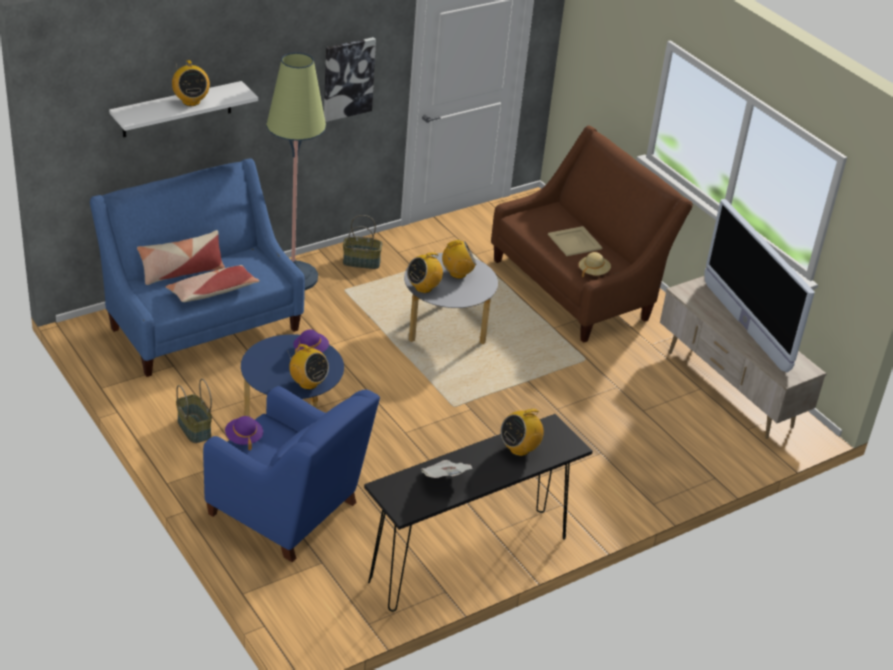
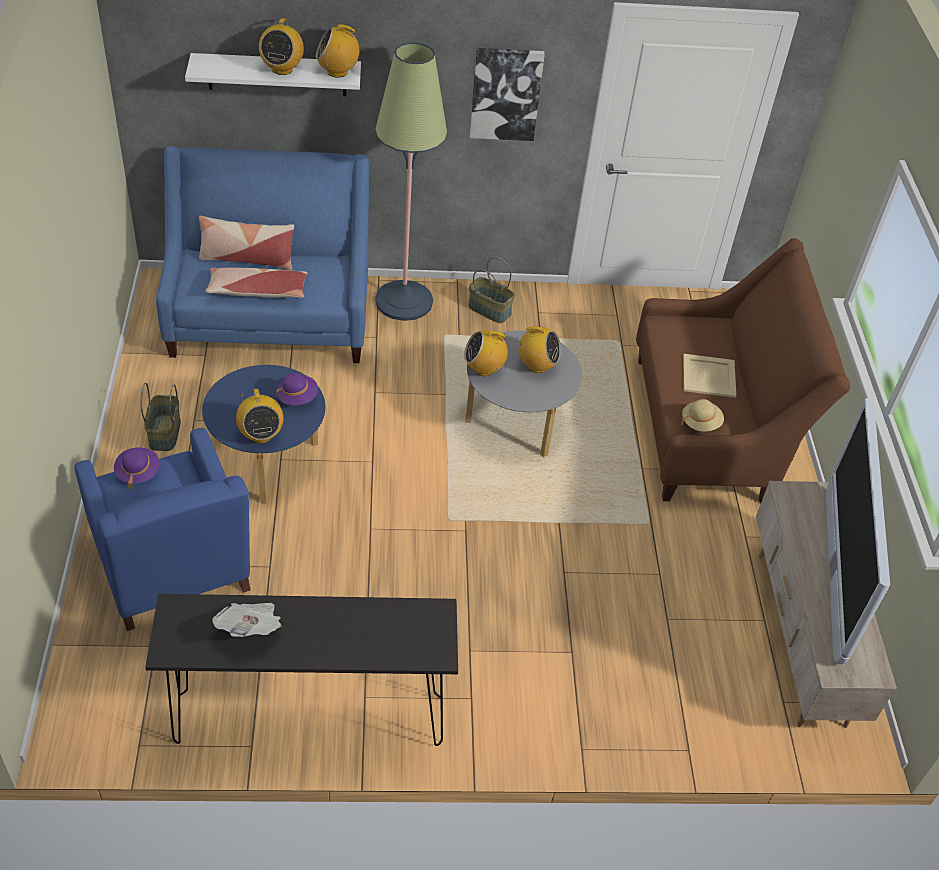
camera: 30 degrees right, 10 degrees up
(519, 449) = (371, 628): radio -> radio (337, 71)

